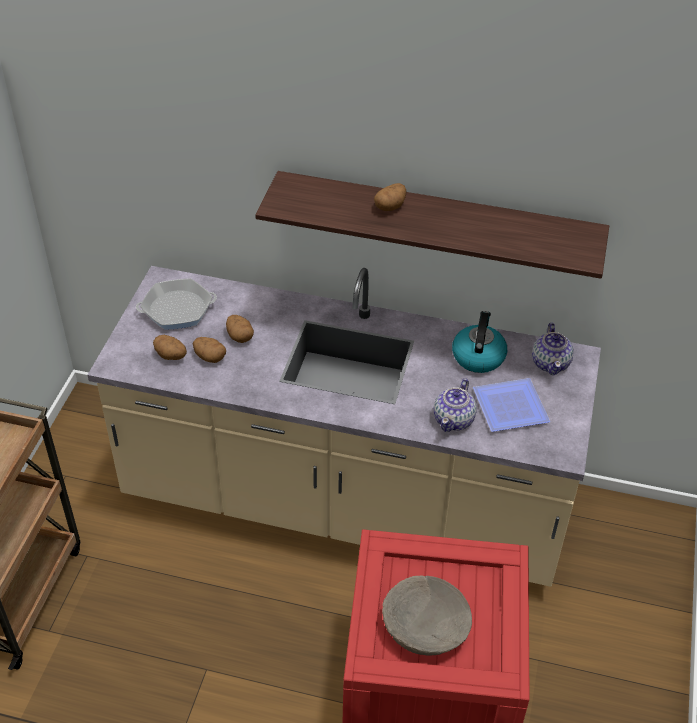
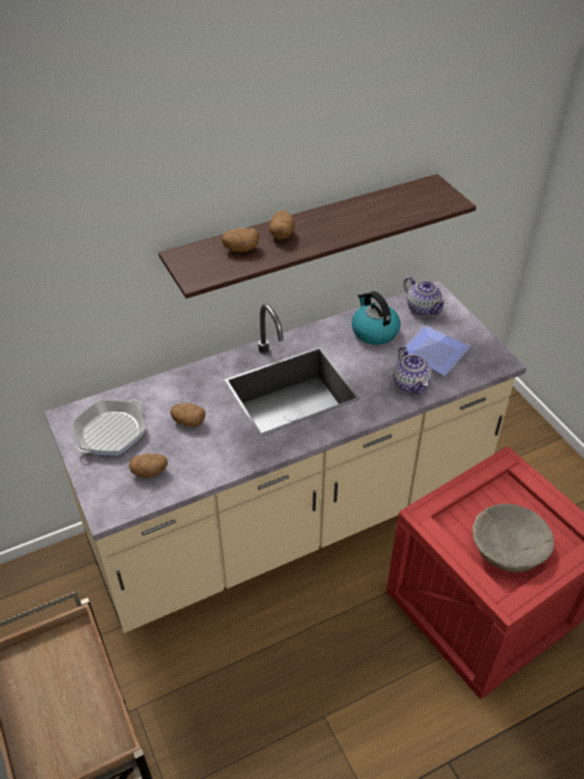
camera: 40 degrees left, 0 degrees up
(210, 357) = (183, 453): potato -> potato (240, 249)

